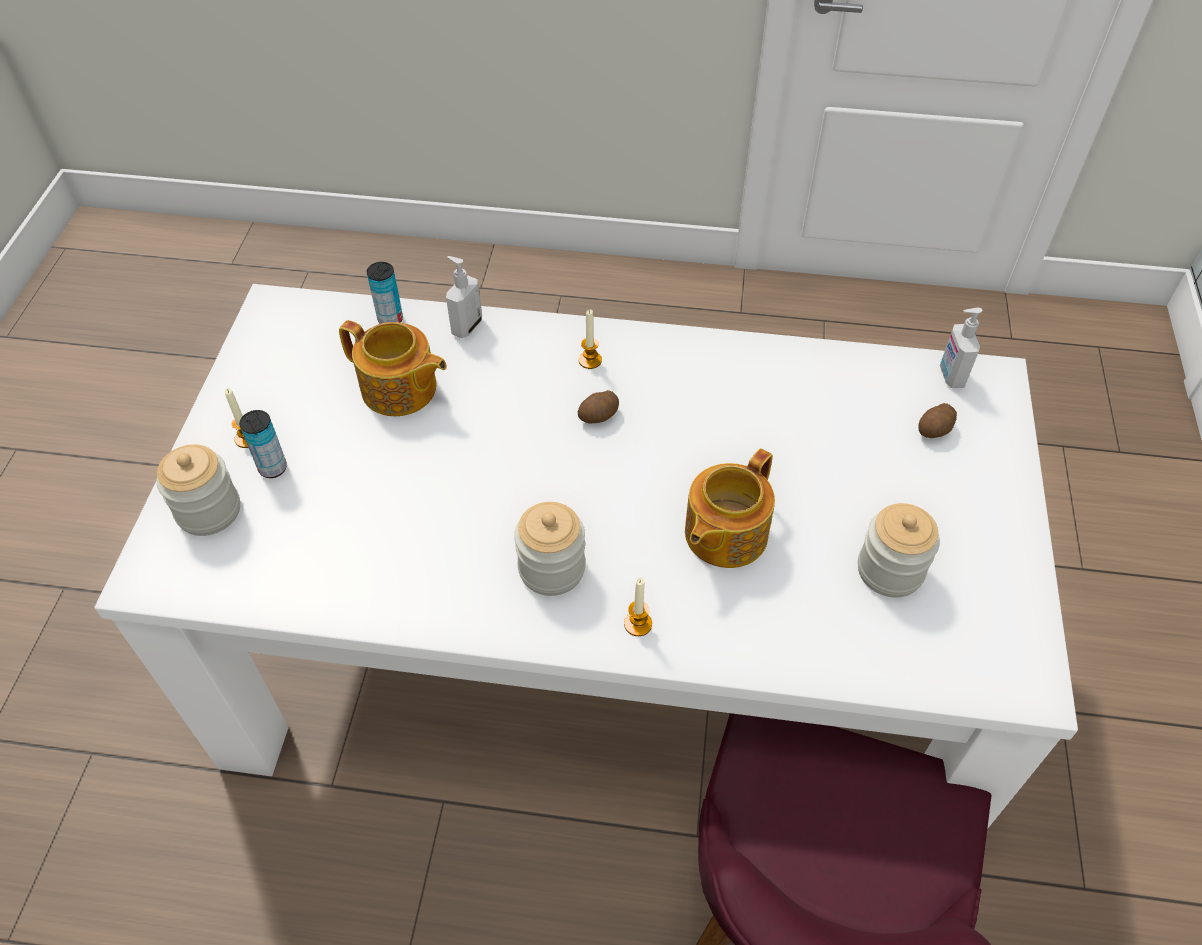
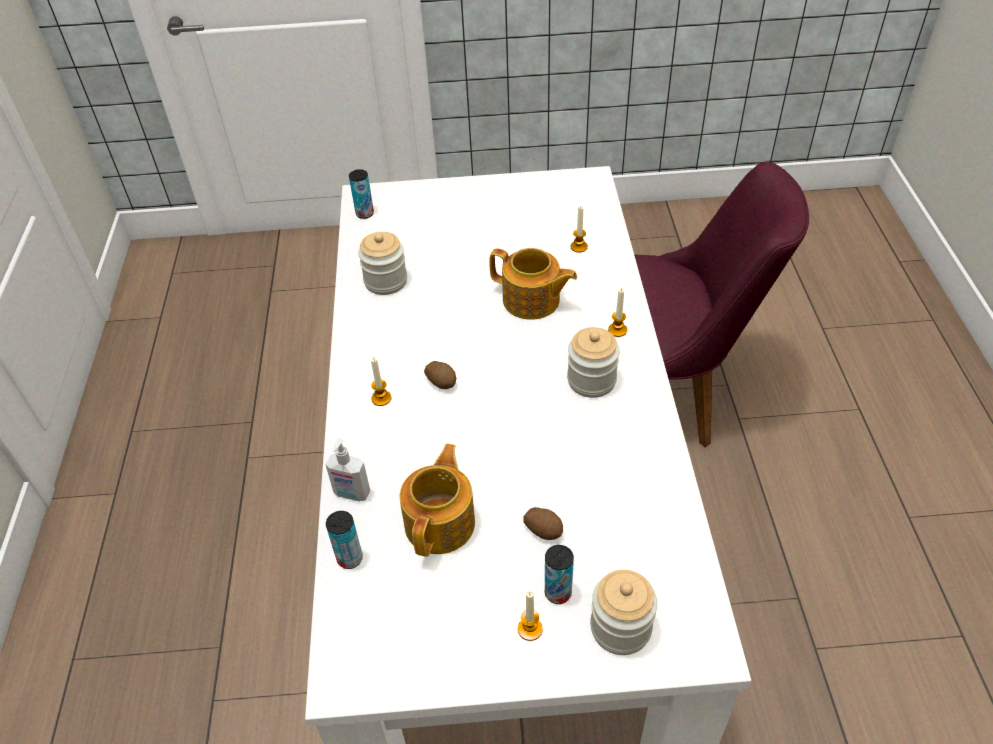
camera: 100 degrees left, 5 degrees down
(838, 621) = (579, 247): none -> candle
(890, 570) = (534, 230): jar -> jar (385, 281)
(935, 430) = (416, 218): potato -> potato (544, 529)
(950, 376) = (365, 213): soap dispenser -> can

